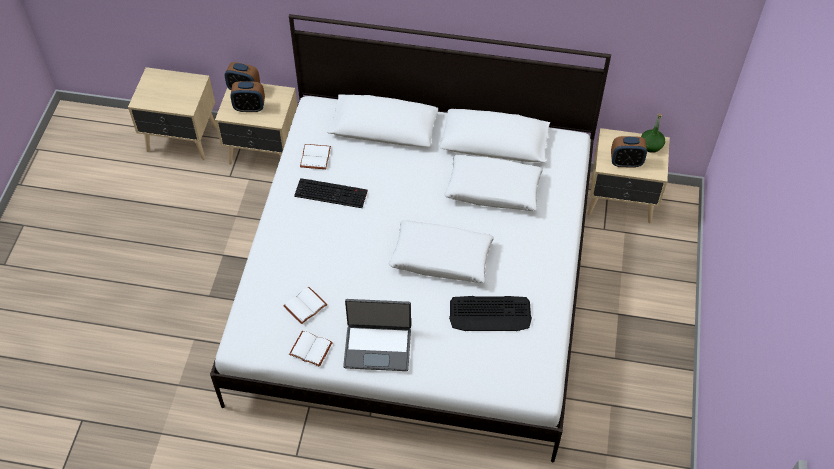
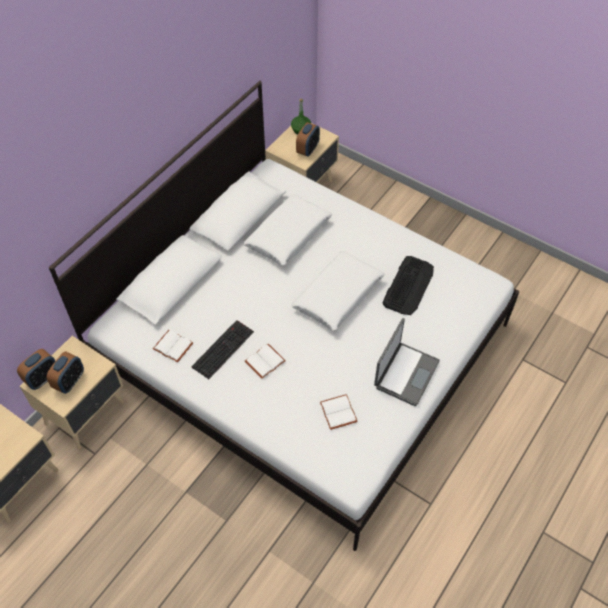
camera: 65 degrees left, 0 degrees up
(312, 348) = (384, 423): white book -> white book (265, 360)

